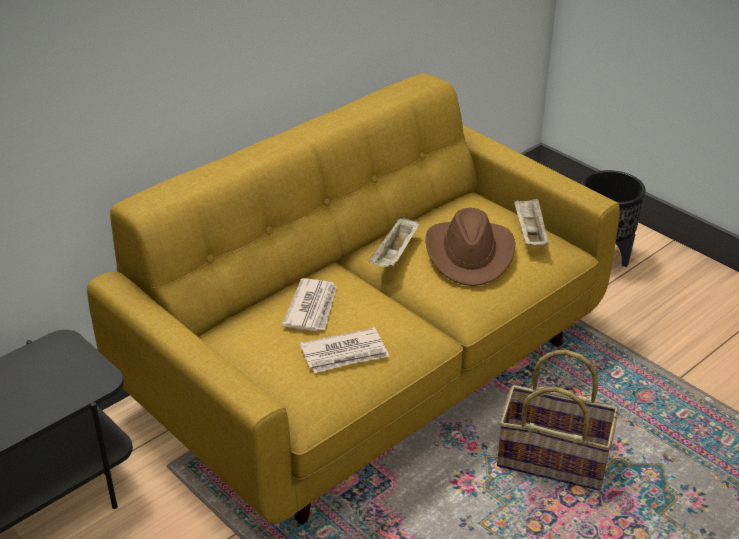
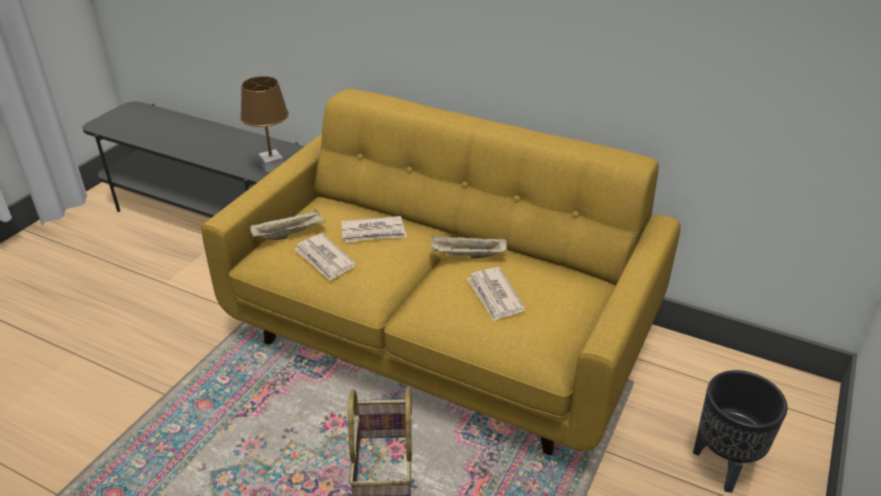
camera: 70 degrees right, 0 degrees up
(76, 373) = (271, 166): none -> brown table lamp
(470, 254) = (494, 296): brown hat -> newspaper
(529, 233) = (555, 327): beige tray -> beige tray (289, 234)

